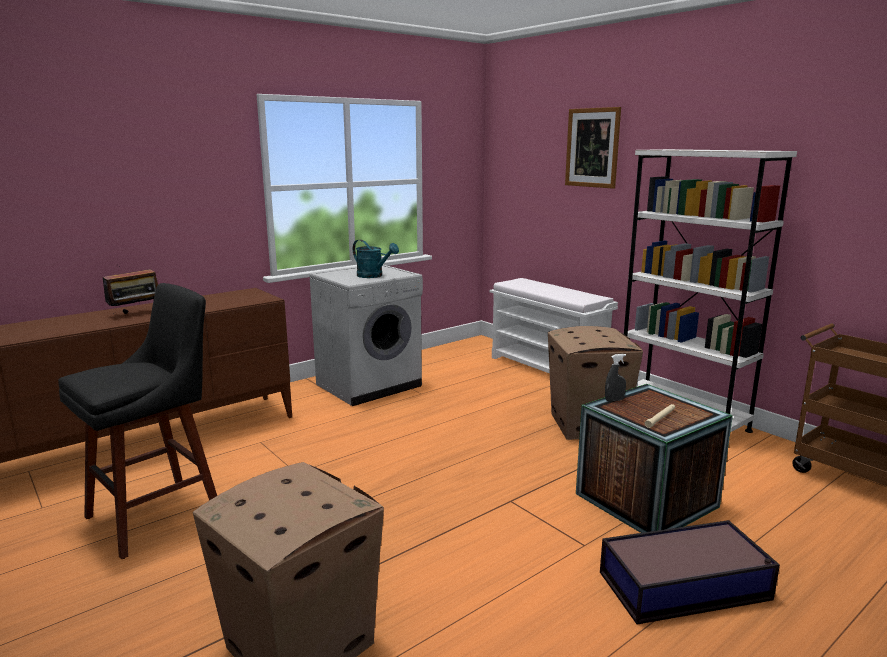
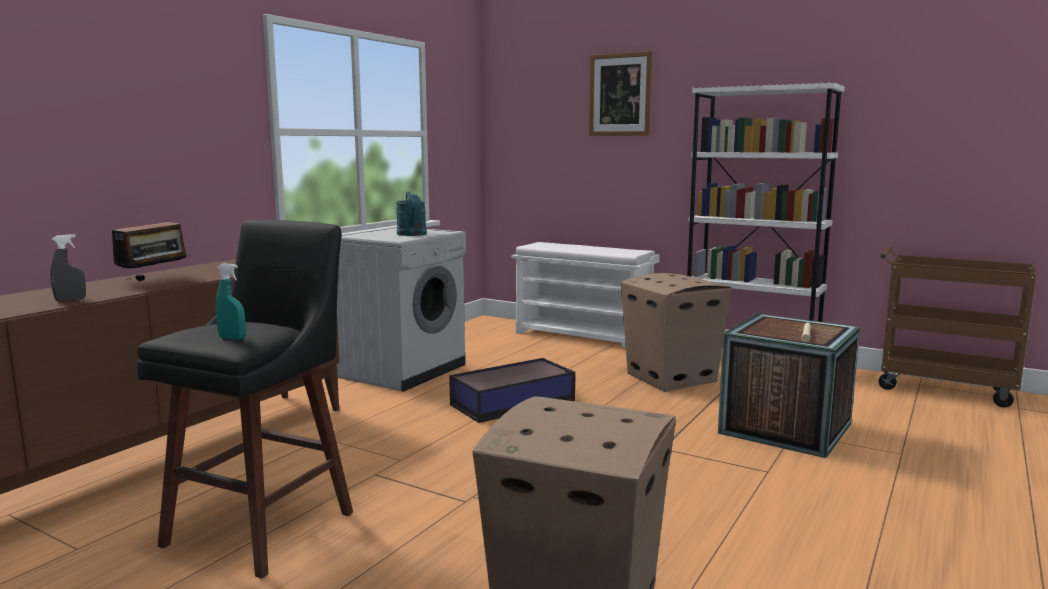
camera: 20 degrees left, 5 degrees down
(109, 382) = (232, 338): none -> turquoise spray bottle
(373, 276) = (412, 234): turquoise watering can -> turquoise watering can turned 60 degrees clockwise
(614, 400) = (747, 327): grey spray bottle -> grey spray bottle (70, 300)
(686, 586) = (884, 486): storage box -> storage box (514, 402)

